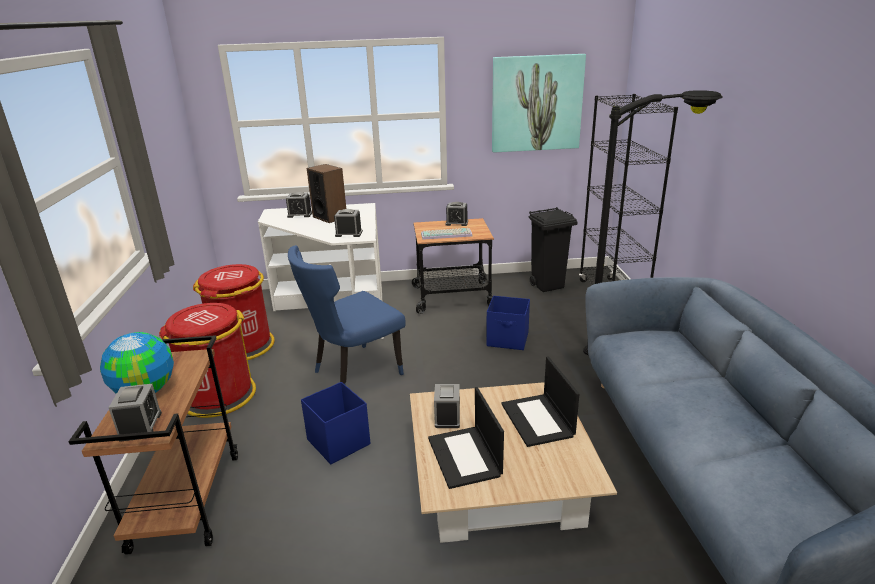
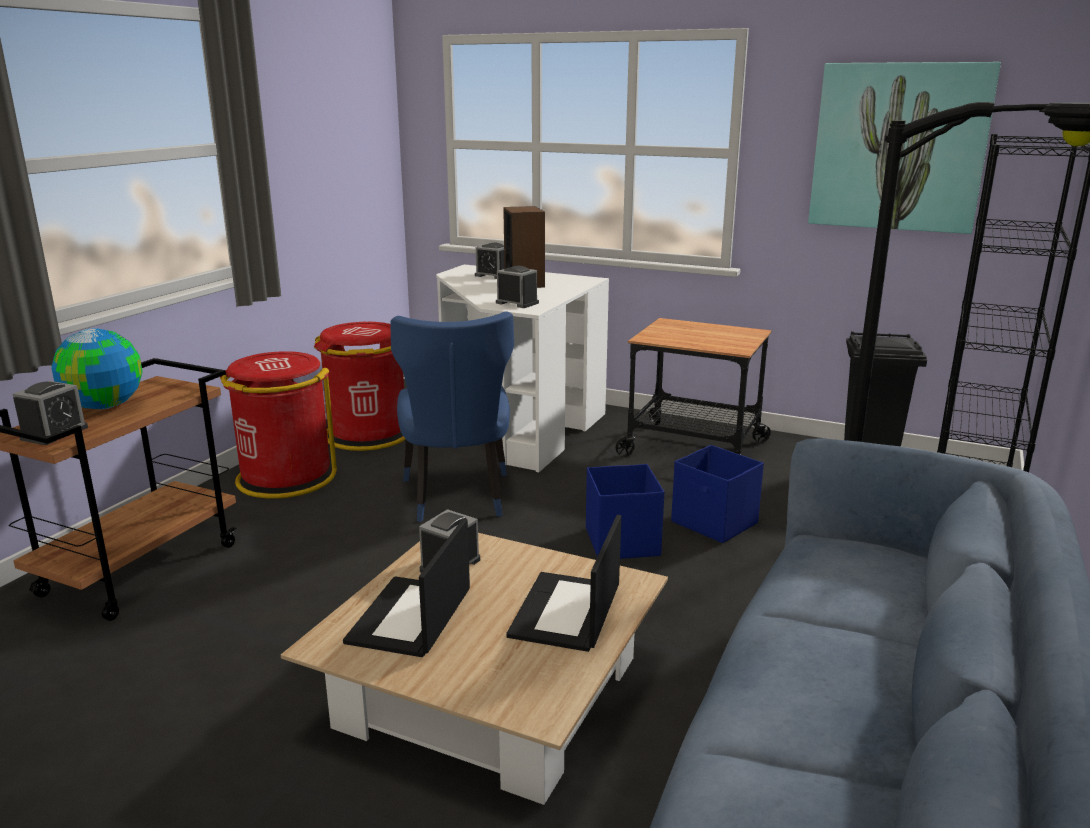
camera: 30 degrees right, 5 degrees down
(338, 441) = (351, 568): blue storage box -> blue storage box (622, 541)
(353, 372) = (457, 499): blue chair -> blue chair turned 90 degrees counterclockwise
(447, 234) = (685, 339): keyboard -> none
(457, 223) = (721, 329): alarm clock -> none

